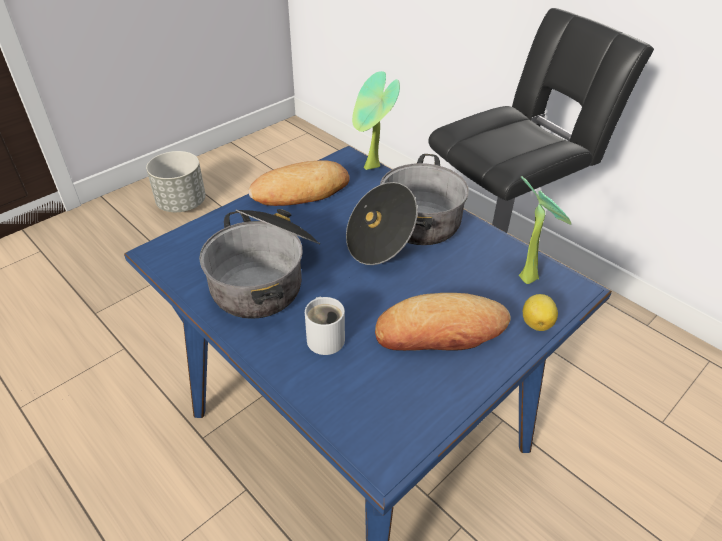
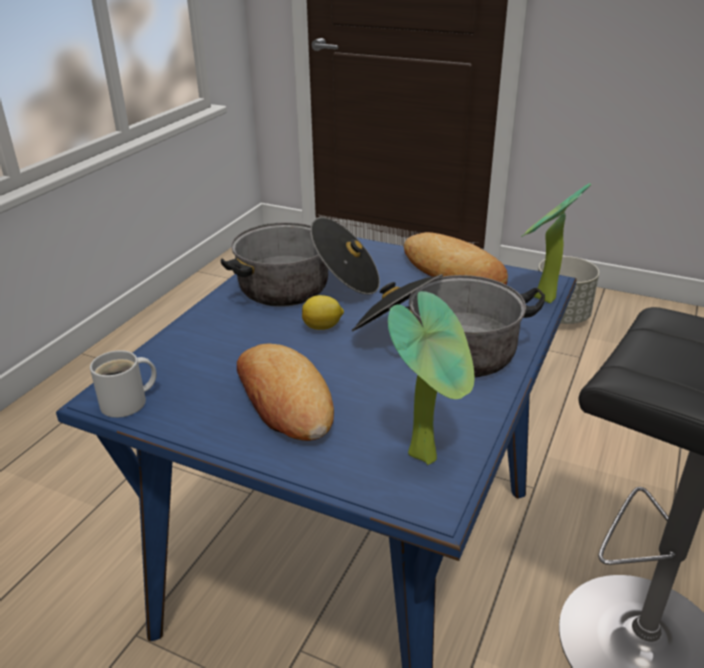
camera: 70 degrees right, 10 degrees down
(326, 337) = (242, 335): white mug -> white mug (128, 403)
(536, 322) = (338, 472): lemon -> lemon (323, 327)

